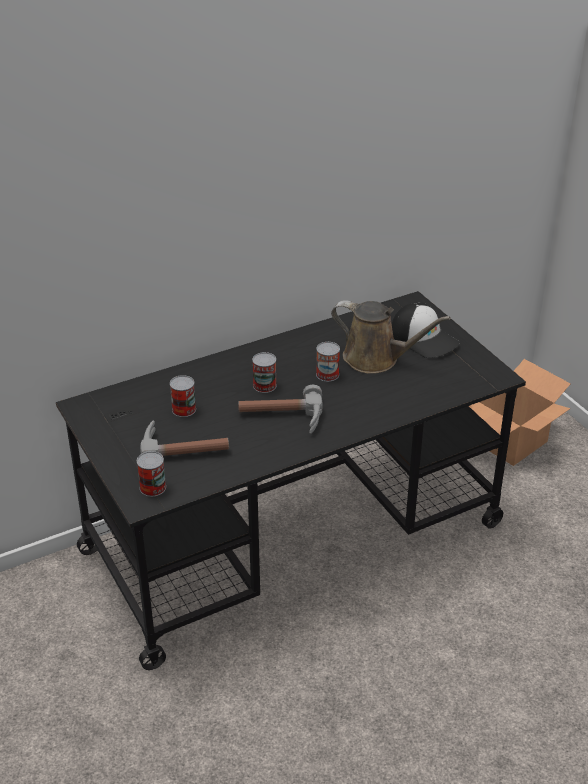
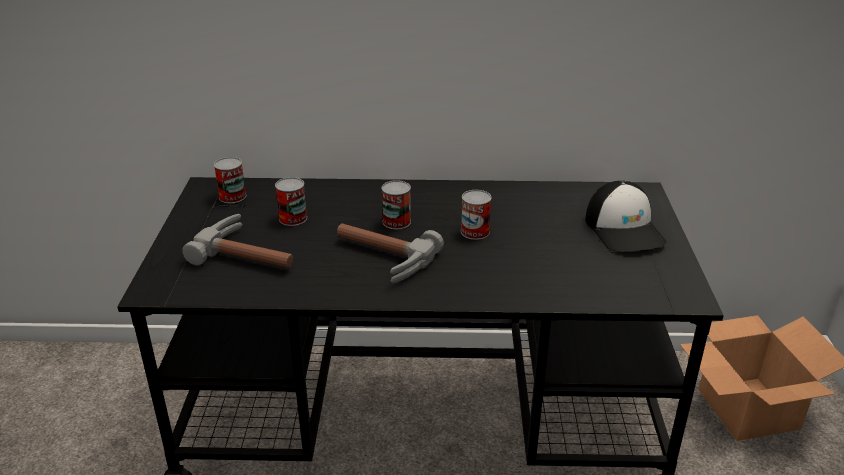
camera: 30 degrees right, 5 degrees down
(153, 487) = (179, 279): can -> can (232, 196)
(376, 359) = (546, 233): brown watering can -> none

